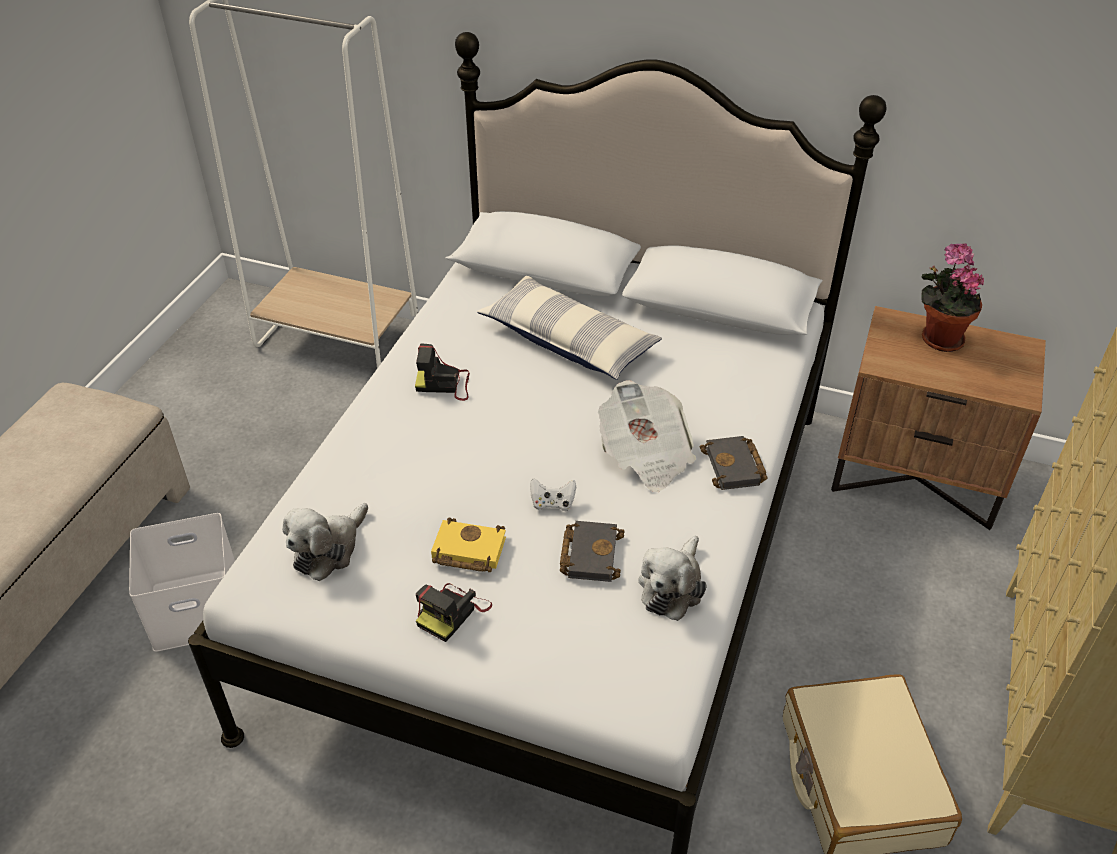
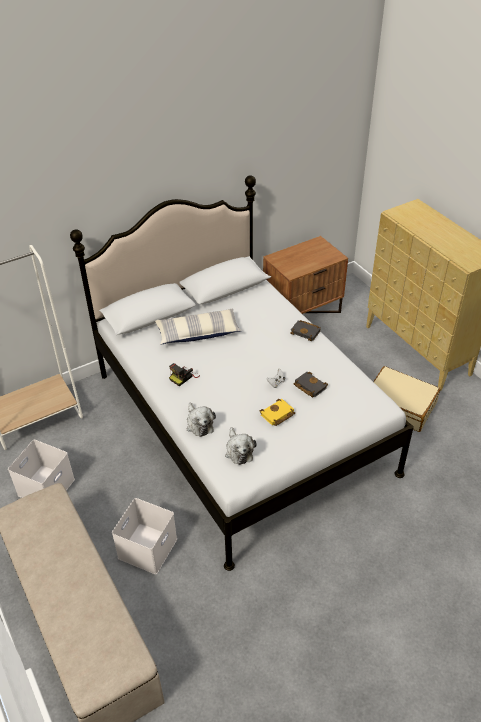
camera: 50 degrees left, 0 degrees up
(228, 425) = (46, 486): none -> white storage box
(452, 612) = (301, 433): camera -> none
(645, 455) = (278, 348): newspaper -> none
(672, 587) = (341, 376): plush toy -> plush toy (199, 424)
(938, 338) = (294, 254): potted plant -> none

